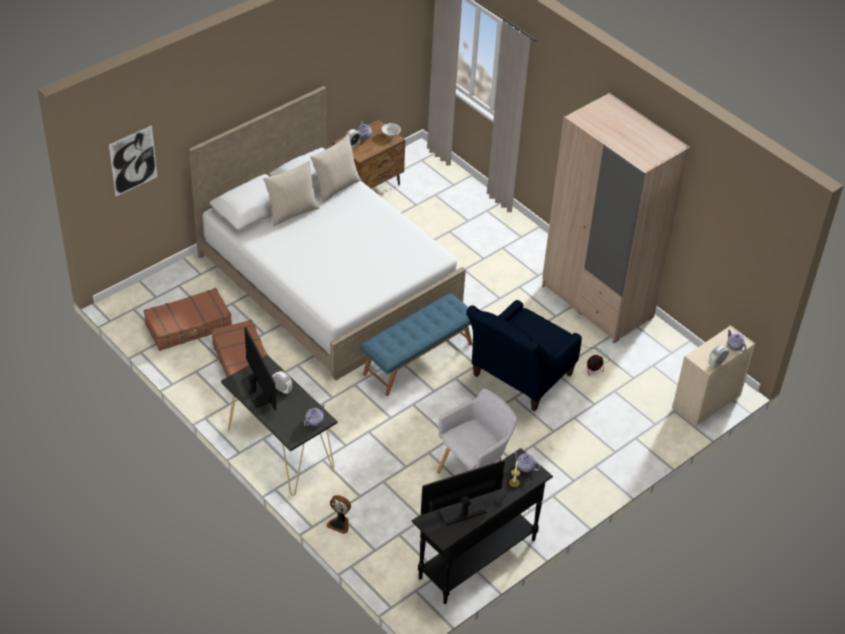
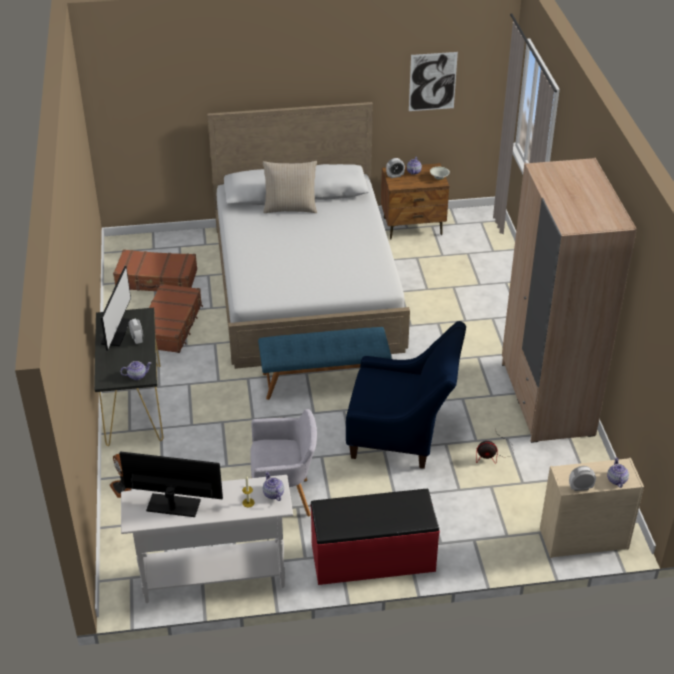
camera: 35 degrees right, 5 degrees down
(133, 161) = (147, 105): picture -> picture (432, 81)
(335, 187) = (347, 202): beige pillow -> none
(476, 558) = (213, 577): black console table -> white console table
(518, 379) = (402, 435): blue armchair -> blue armchair turned 150 degrees counterclockwise
(578, 486) = (373, 558): none -> red bench

